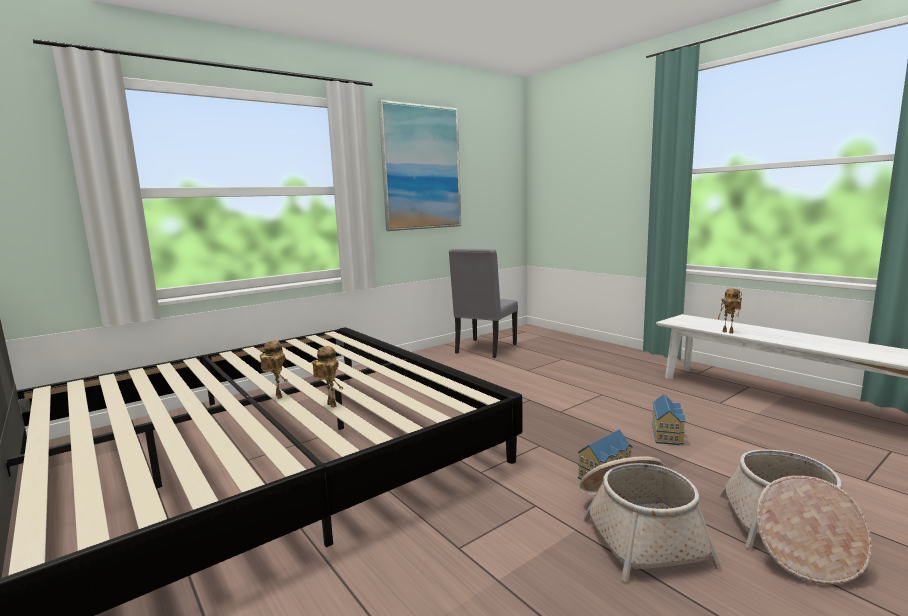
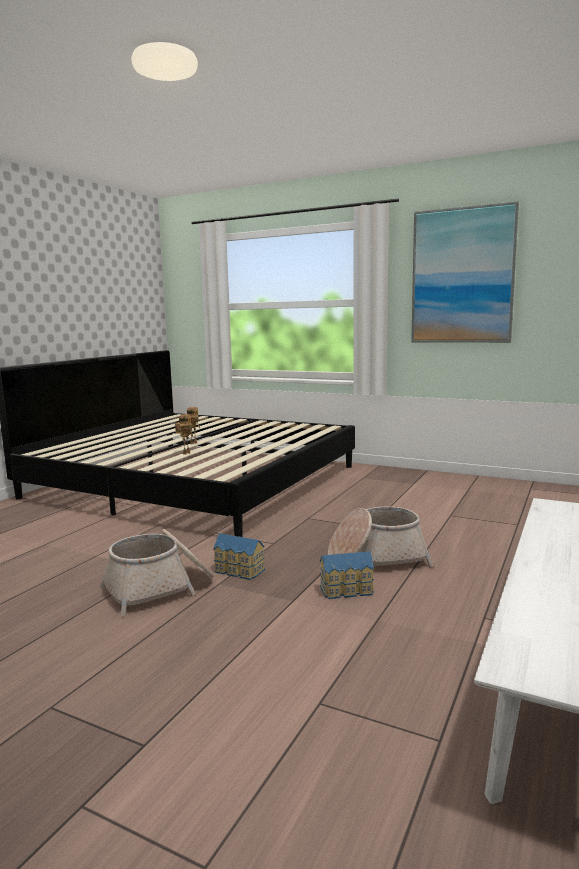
camera: 65 degrees right, 0 degrees up
(484, 349) = (488, 490): grey chair -> none
(729, 332) = (537, 531): toy robot -> none
(788, 535) = (177, 646): basket -> basket (376, 558)

